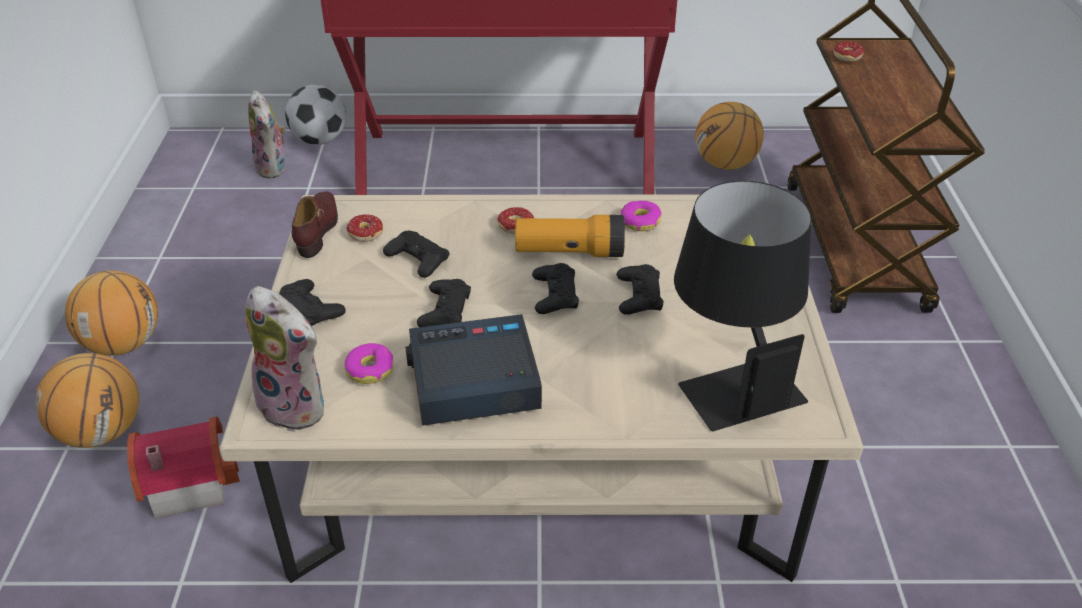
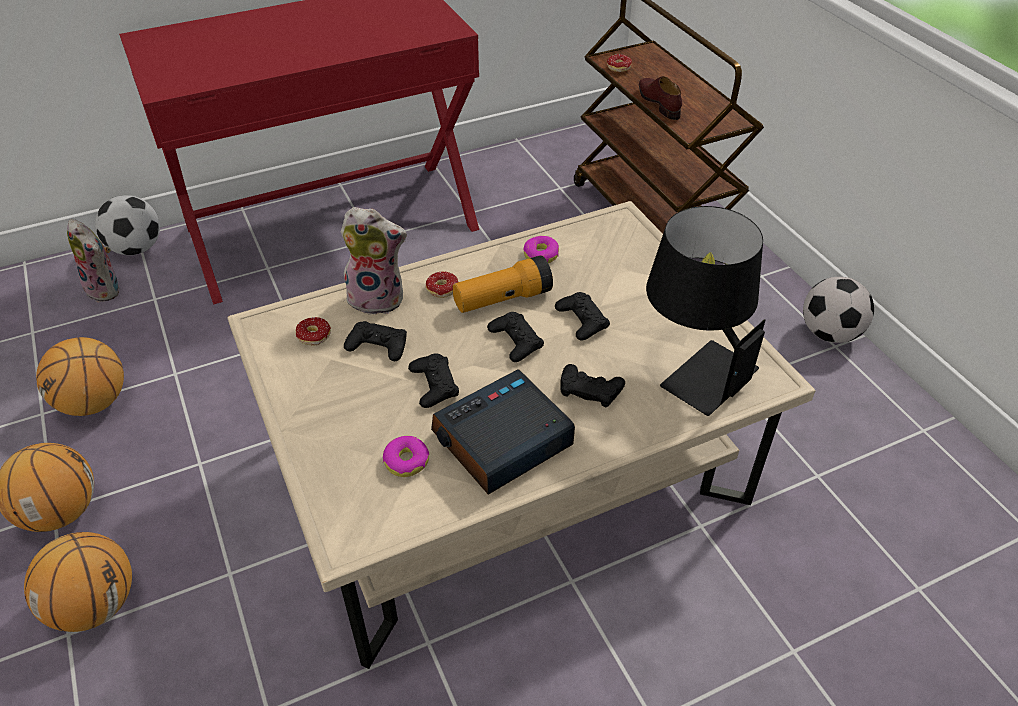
camera: 25 degrees left, 5 degrees up
(186, 482) = (213, 619): toy house -> none
(298, 406) = (365, 517): plush toy -> plush toy (378, 298)
(311, 309) = (314, 423): black game controller -> black game controller (590, 389)
(318, 229) = (267, 345): brown shoe -> brown shoe (659, 103)
(725, 164) = (516, 177): basketball -> basketball (94, 403)
(1011, 430) = (829, 333): none -> football

